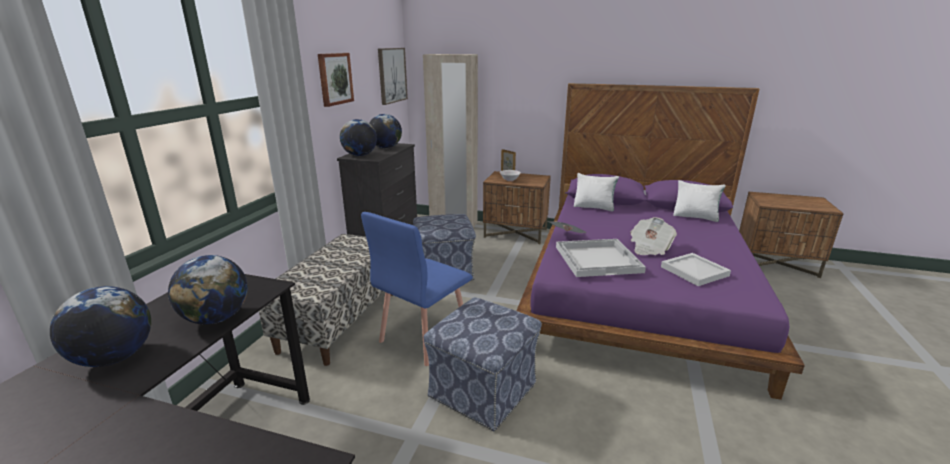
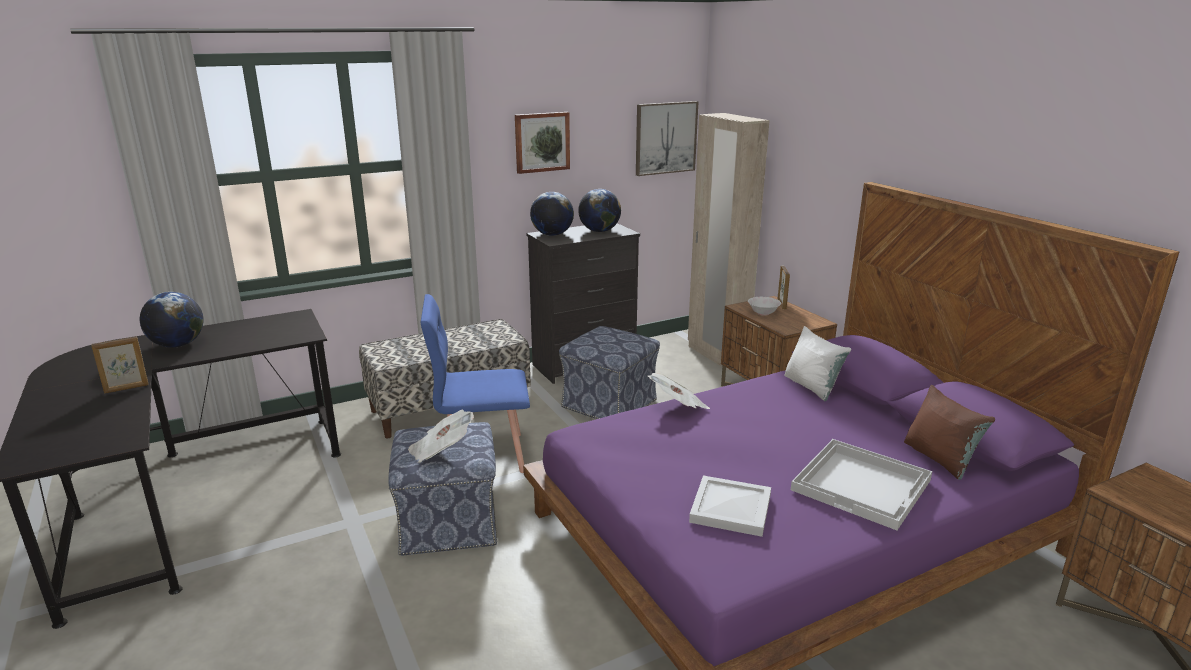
camera: 45 degrees right, 0 degrees up
(156, 428) = (126, 388): none -> picture frame
(217, 318) = (248, 344): globe -> none
(598, 259) = (646, 440): white tray -> white tray (862, 485)
(649, 248) = (747, 460): newspaper -> newspaper (441, 451)
(695, 217) = (939, 459): white pillow -> brown pillow

